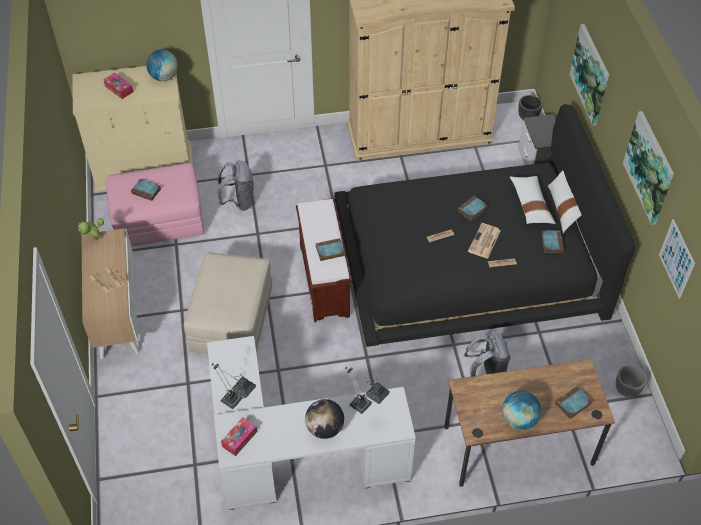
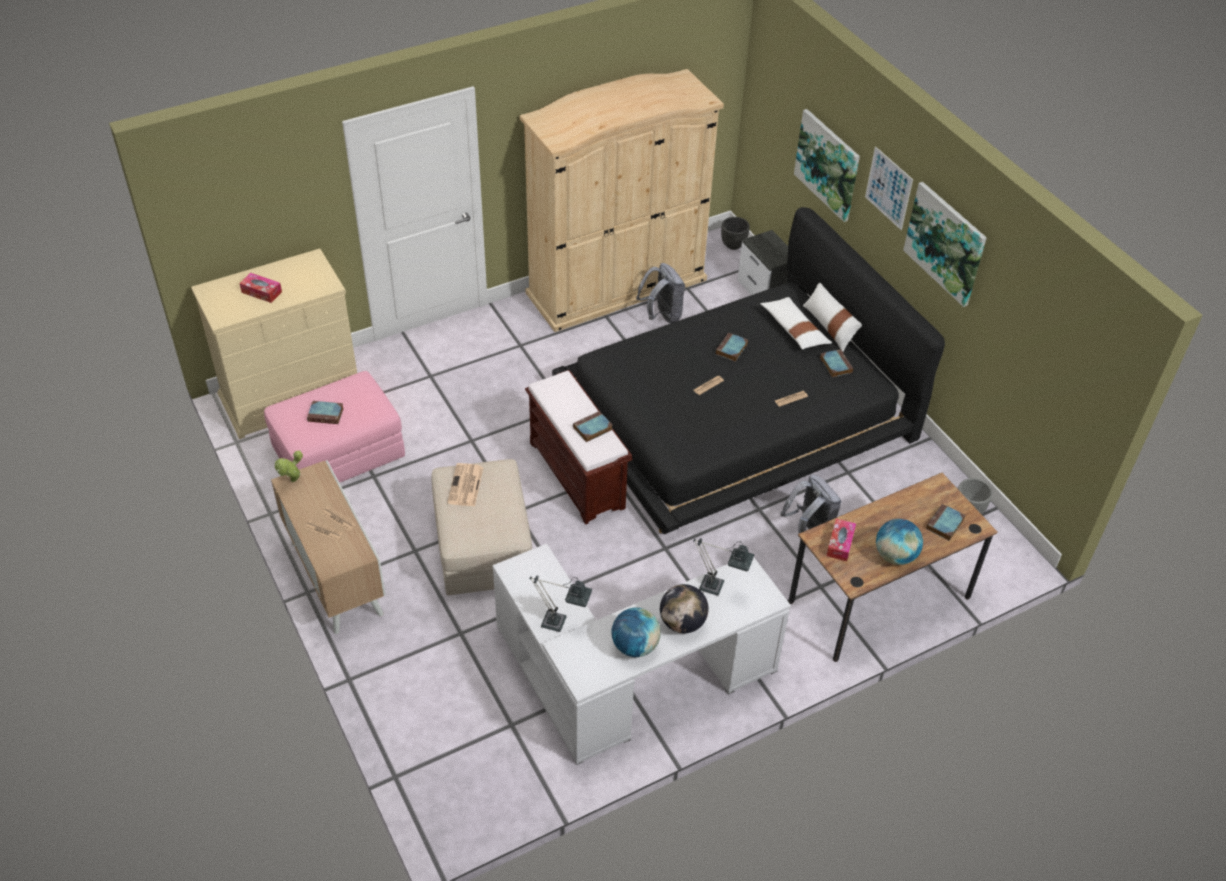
camera: 20 degrees left, 5 degrees down
(164, 77) = (314, 267): globe -> globe (635, 646)
(239, 201) = (432, 409): grey backpack -> grey backpack (662, 315)
(239, 439) = (586, 662): tissue box -> tissue box (840, 544)
(484, 241) = (761, 380): newspaper -> newspaper (465, 486)
(676, 259) = (1008, 334): picture -> picture (888, 188)

